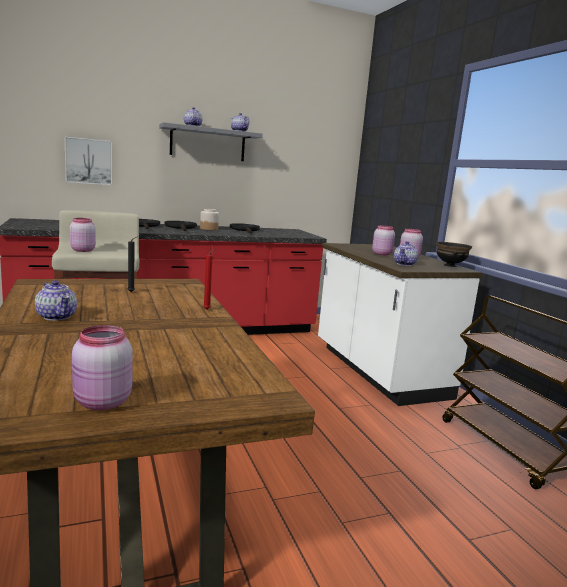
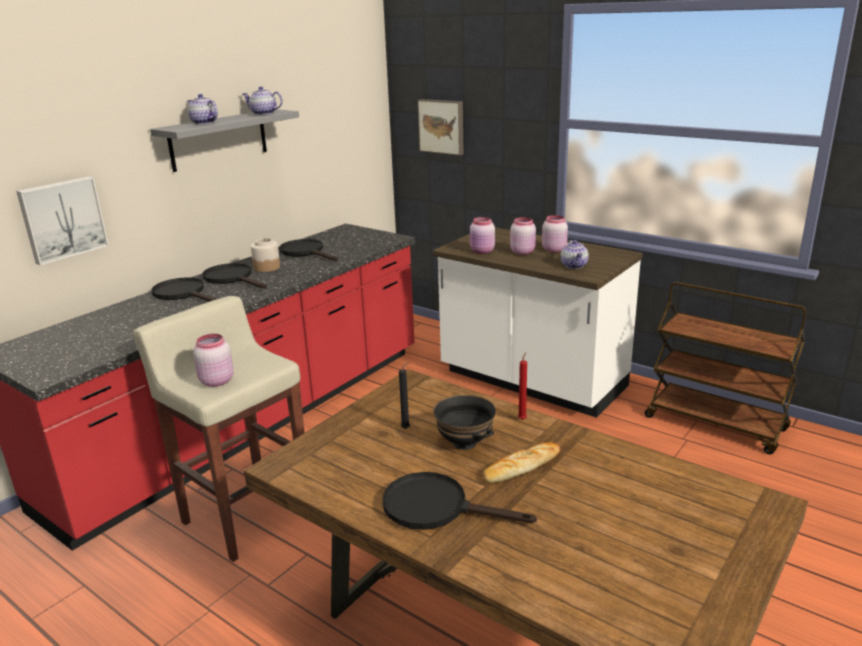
camera: 30 degrees left, 10 degrees up
(57, 316) = (437, 507): teapot -> black frying pan
(101, 402) = (700, 583): pink jar -> pink jar (482, 251)
(149, 322) = (521, 467): none -> bread
(383, 171) = (442, 126): none -> picture
(450, 265) = (605, 251): black bowl -> black bowl (464, 443)

